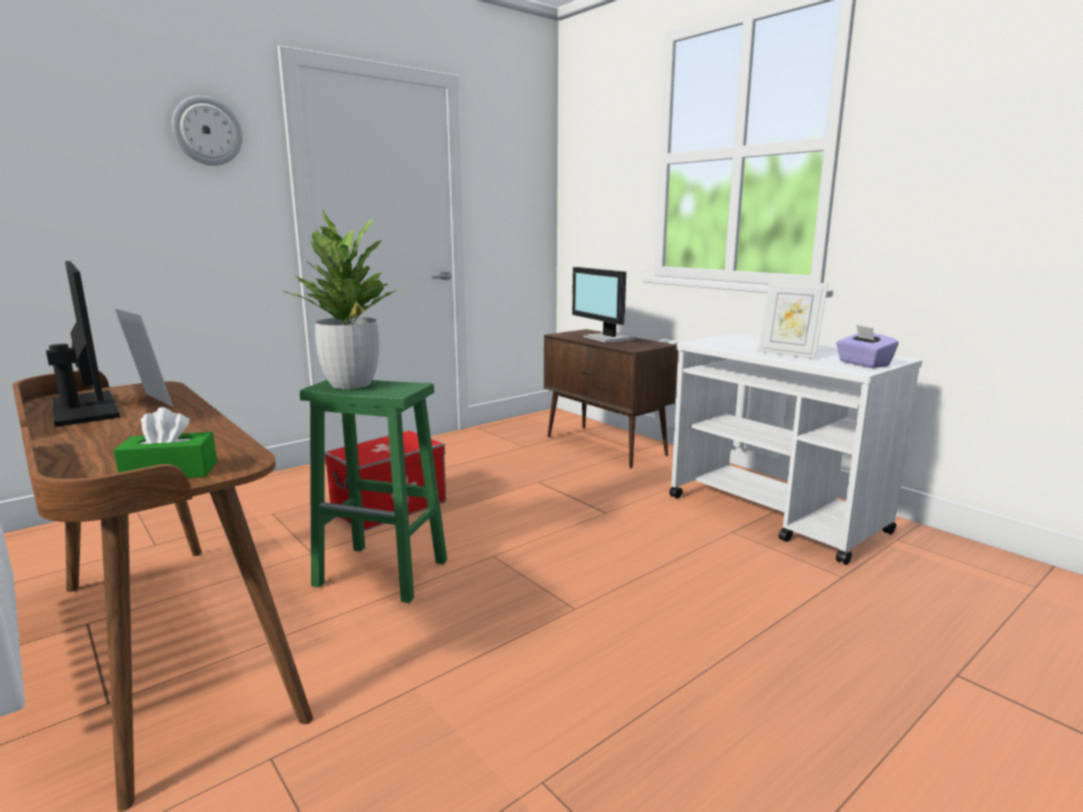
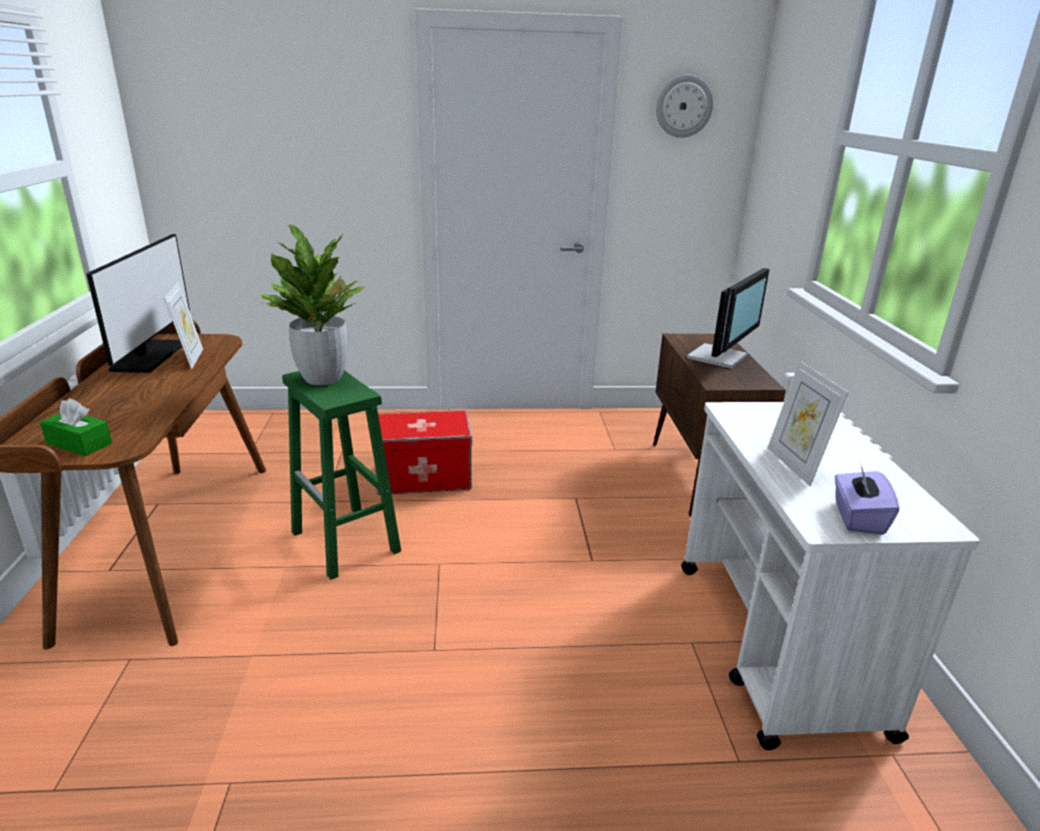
camera: 35 degrees right, 10 degrees up
(207, 131) = (344, 100): wall clock -> wall clock (683, 106)
(607, 338) = (720, 357): monitor -> monitor turned 150 degrees counterclockwise

